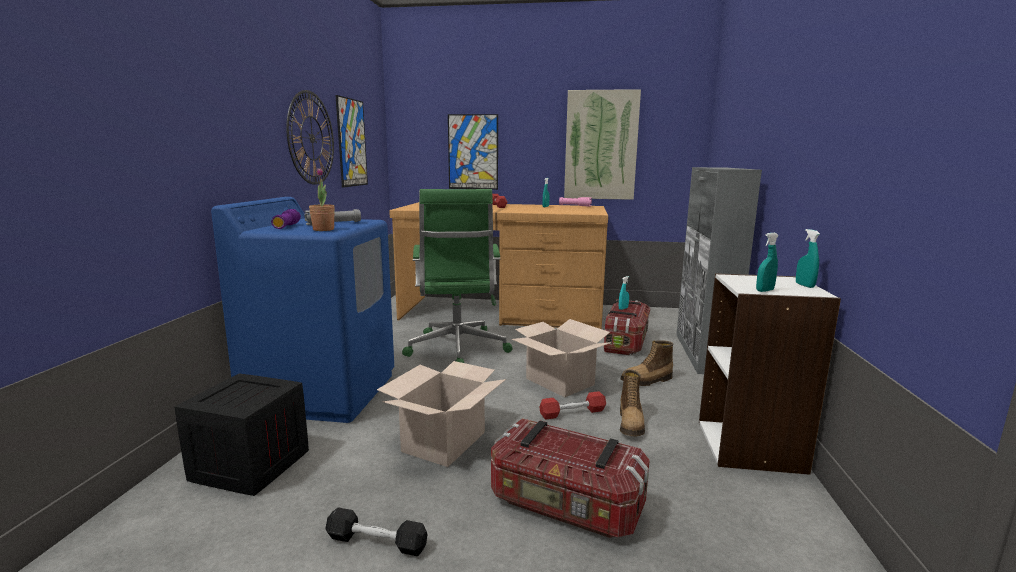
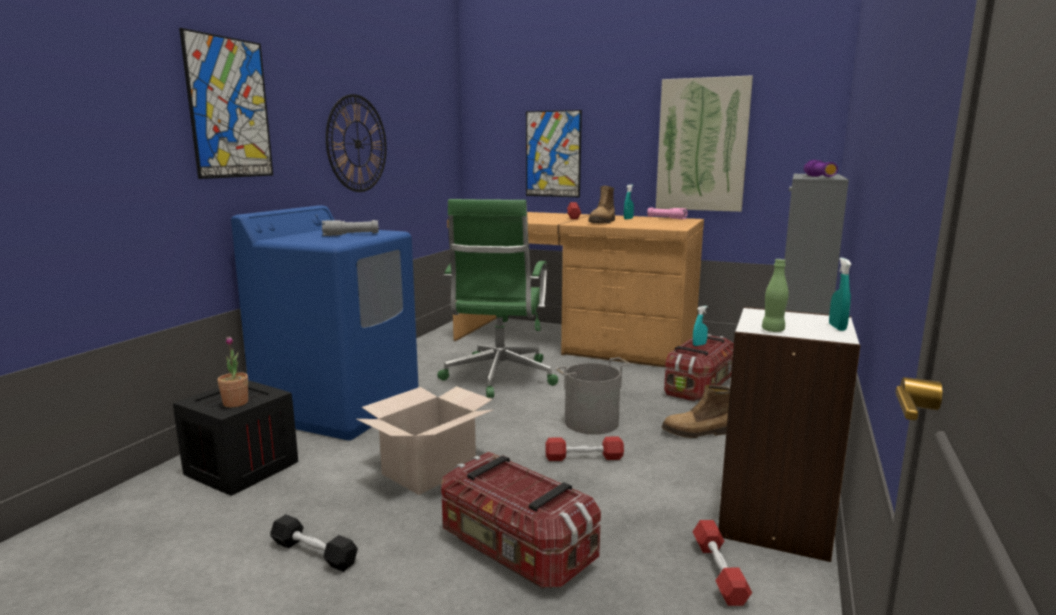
camera: 15 degrees right, 0 degrees up
(286, 226) = (303, 236): purple flashlight -> purple flashlight (819, 177)
(323, 229) = (331, 241): potted plant -> potted plant (235, 403)
(352, 143) = (411, 146): picture -> picture (229, 108)
(560, 381) = (592, 423): cardboard box -> grey bucket
(631, 423) = (645, 477): boot -> boot (603, 222)
(738, 497) = (719, 572): none -> red dumbbell
(764, 290) = (773, 330): turquoise spray bottle -> green bottle

